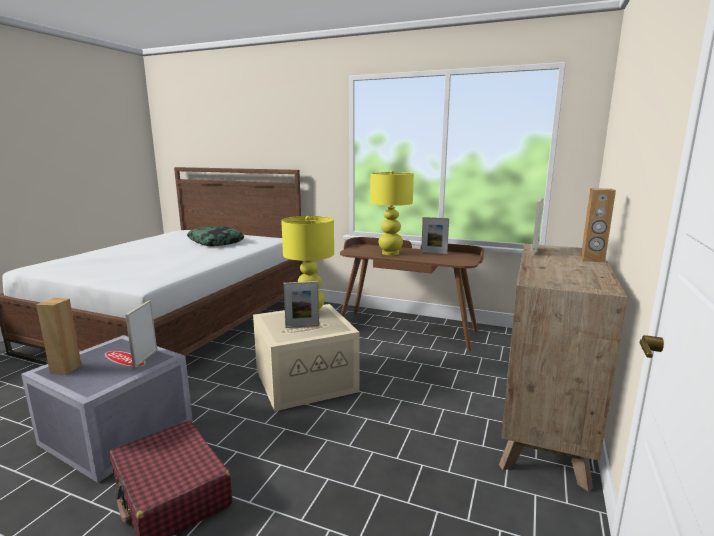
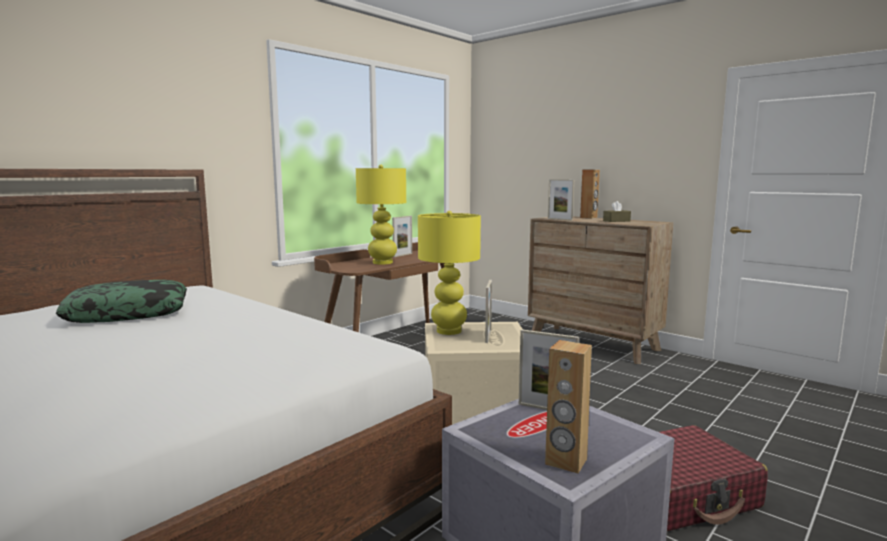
camera: 70 degrees left, 5 degrees down
(568, 270) = (616, 221): none -> brown tissue box

